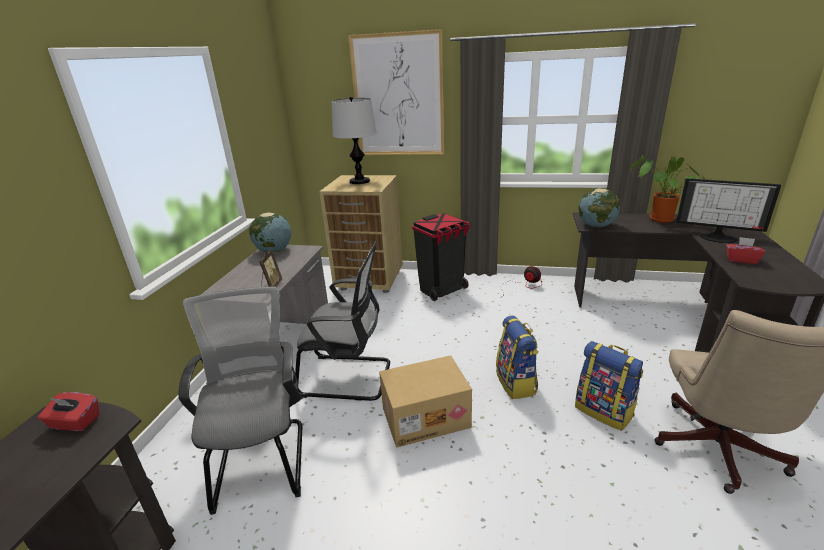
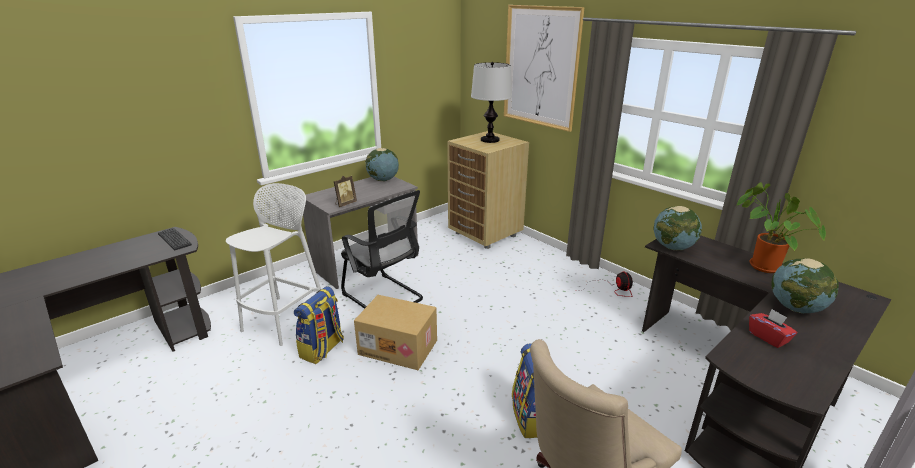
camera: 35 degrees right, 0 degrees up
(75, 423) = (174, 239): red tissue box -> keyboard
(263, 460) = (284, 320): chair -> white stool
(442, 290) = (533, 264): black trash can -> none
(516, 383) = (492, 360): backpack -> backpack (322, 349)
(718, 237) = (796, 308): monitor -> globe

